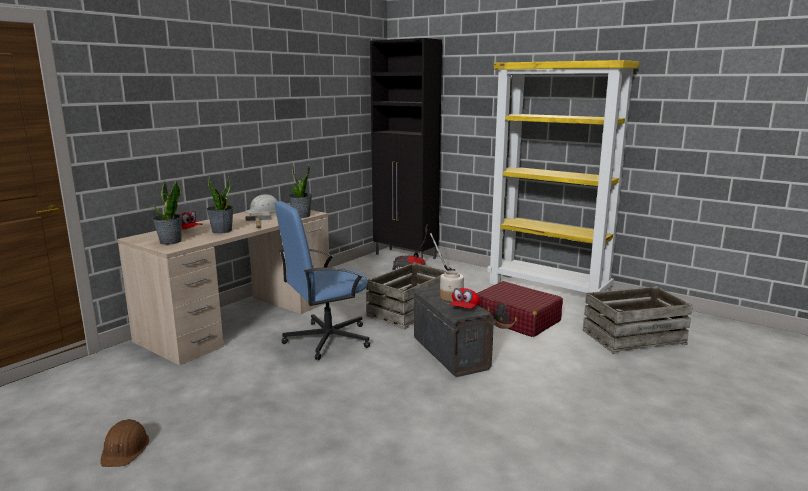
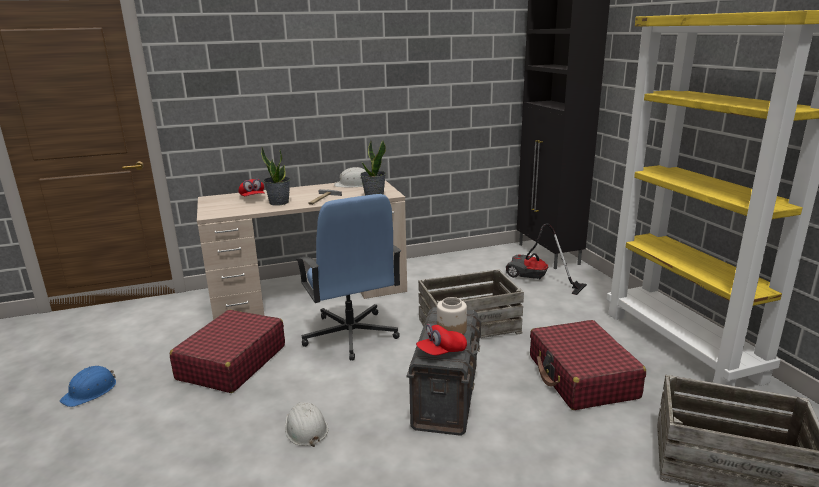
camera: 35 degrees right, 5 degrees up
(125, 449) = (90, 391): brown hard hat -> blue hard hat
(170, 241) = (223, 207): potted plant -> none
(246, 385) = (232, 362): none -> red suitcase
(326, 339) = (350, 335): blue office chair -> blue office chair turned 120 degrees counterclockwise
(378, 402) = (305, 428): none -> white hard hat

